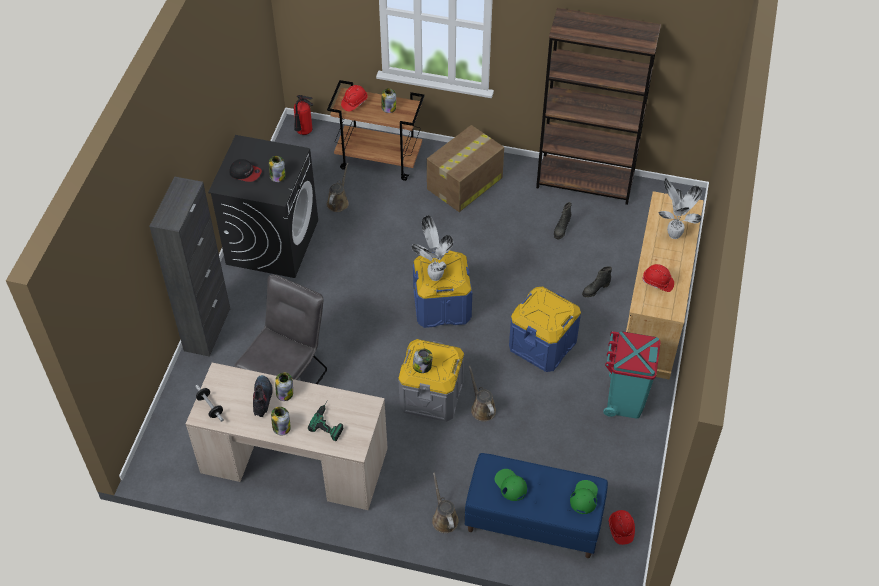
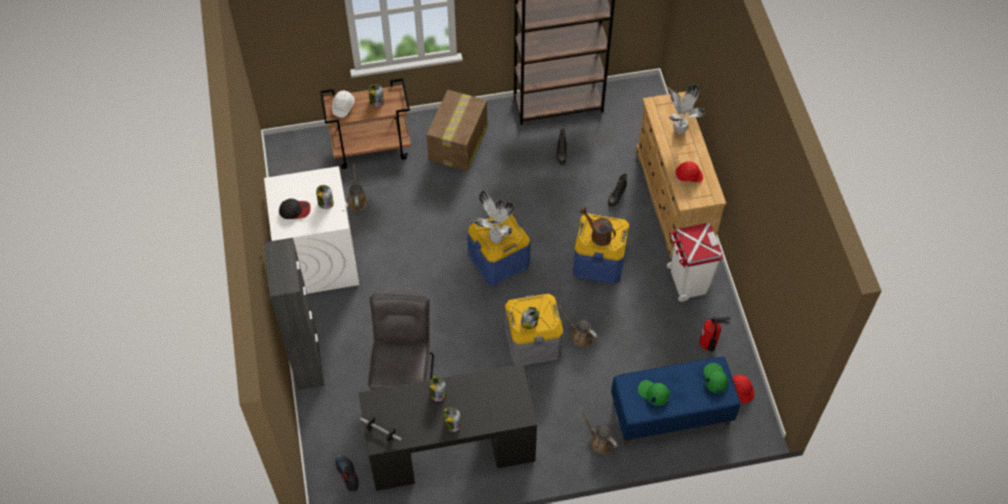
camera: 25 degrees left, 5 degrees up
(262, 398) = (421, 406): boot -> boot (348, 474)
(272, 241) = (319, 259): black washing machine -> white washing machine
(294, 459) = (449, 445): beige desk -> black desk
(304, 133) = (289, 147): fire extinguisher -> fire extinguisher (708, 346)
(330, 421) = (489, 401): power drill -> none
(354, 102) = (343, 107): red hard hat -> white hard hat
(539, 310) = (597, 235): none -> brown watering can
(624, 399) = (688, 282): turquoise trash can -> white trash can

